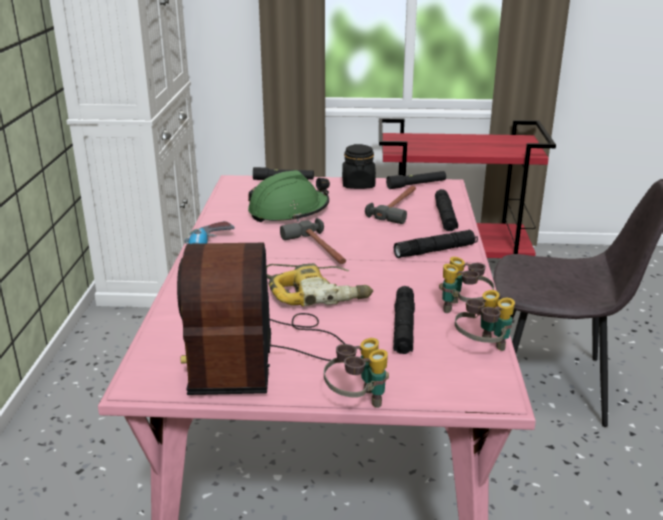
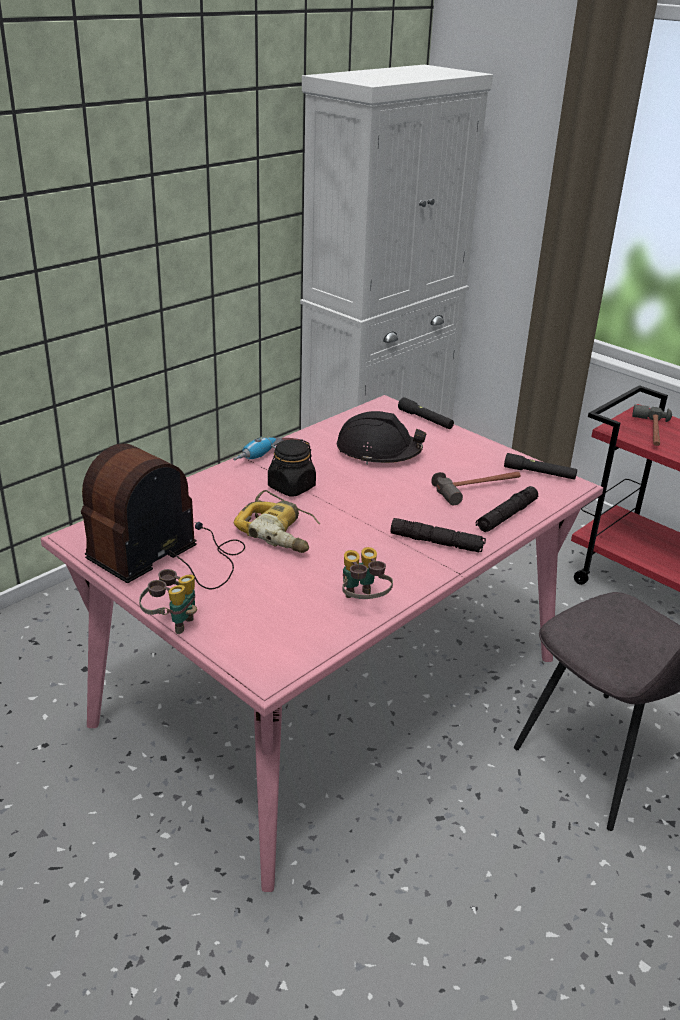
camera: 40 degrees right, 5 degrees up
(288, 211) = (378, 452): green hard hat -> black hard hat
(318, 250) = (342, 497): hammer -> hammer (651, 432)
(358, 185) = (483, 451): black jar -> black jar (291, 487)
(403, 327) = (294, 590): black flashlight -> none
(483, 349) = (320, 639): binoculars -> none

